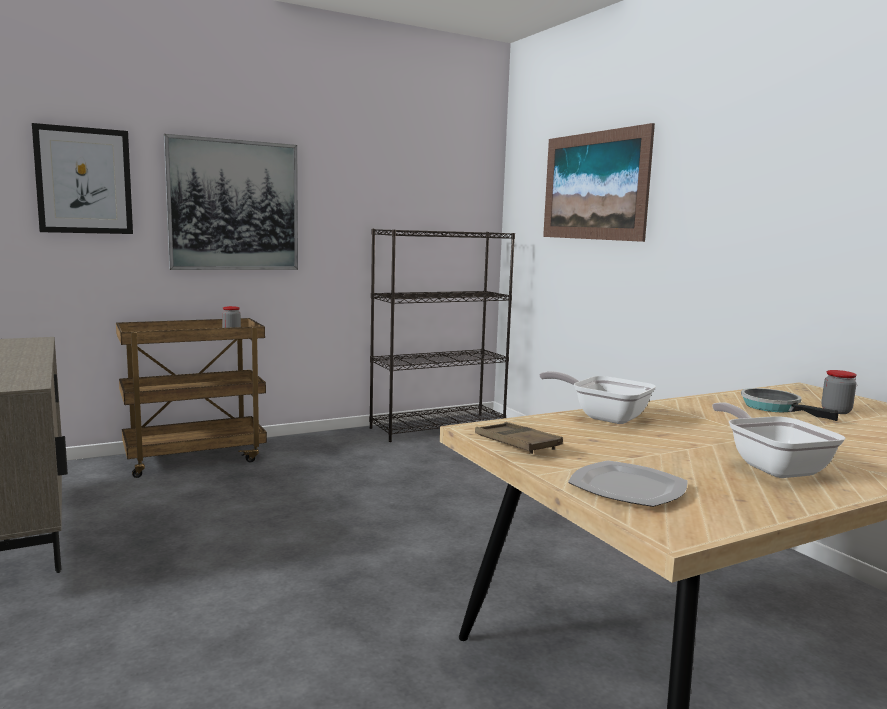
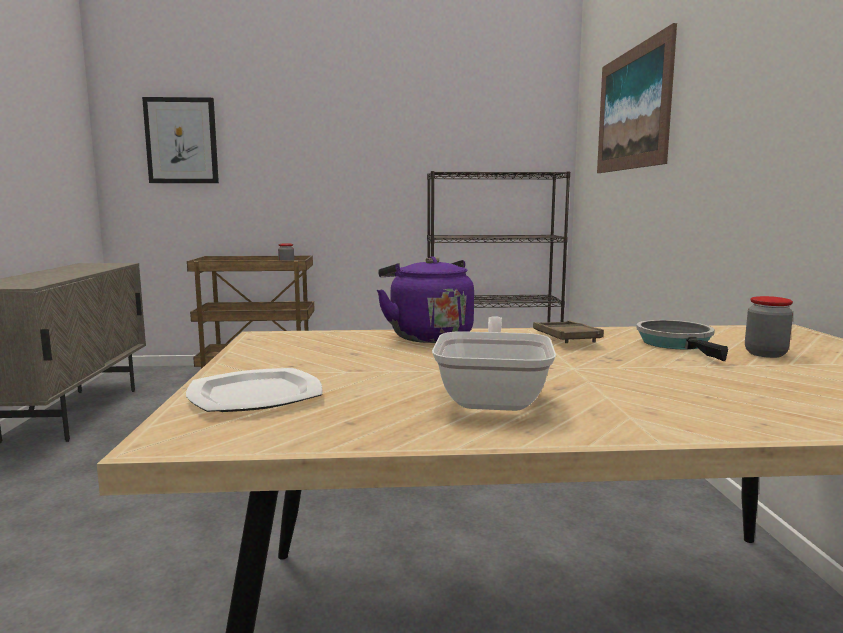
camera: 25 degrees right, 0 degrees up
(233, 205) = (300, 156): picture -> none
(516, 444) = (265, 349): brown tray -> brown tray (565, 337)
(603, 416) = (427, 336): frying pan -> purple kettle

